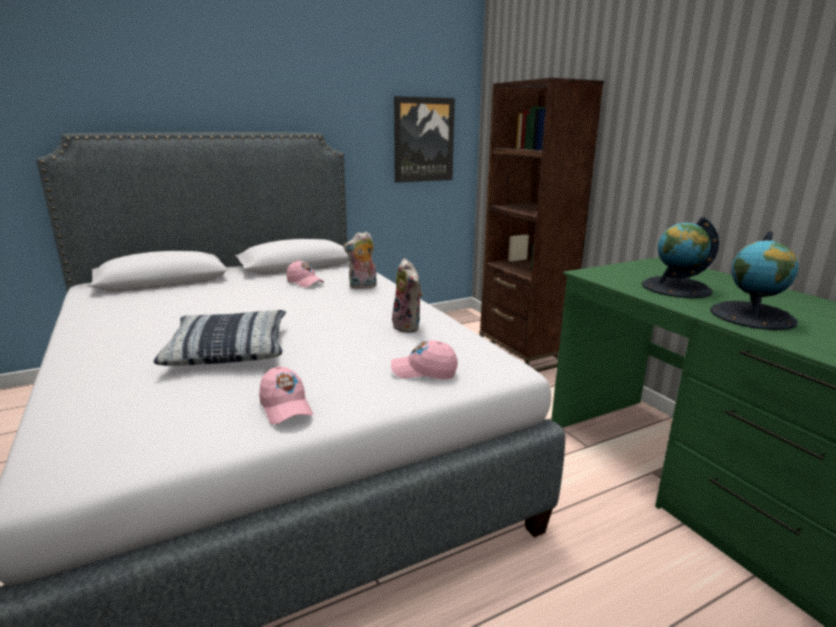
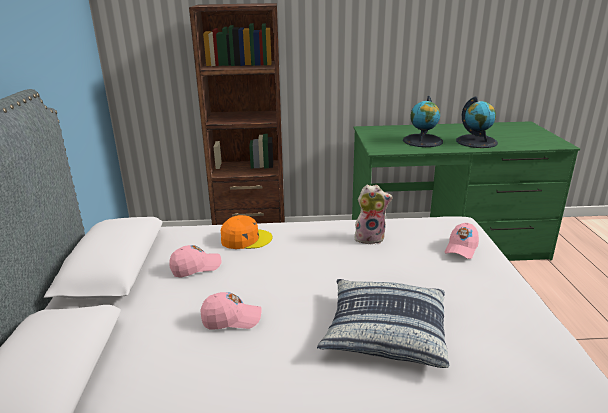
camera: 65 degrees left, 5 degrees up
(285, 407) = (512, 312): pink cap -> pink cap (232, 319)
(362, 287) = (245, 239): plush toy -> orange cap
(423, 140) = (75, 71): picture -> none

